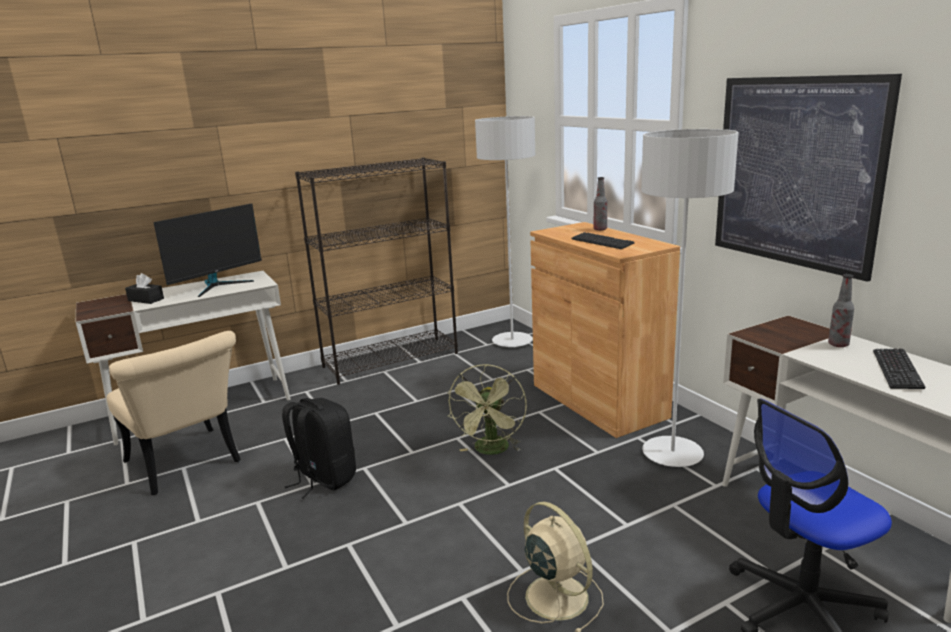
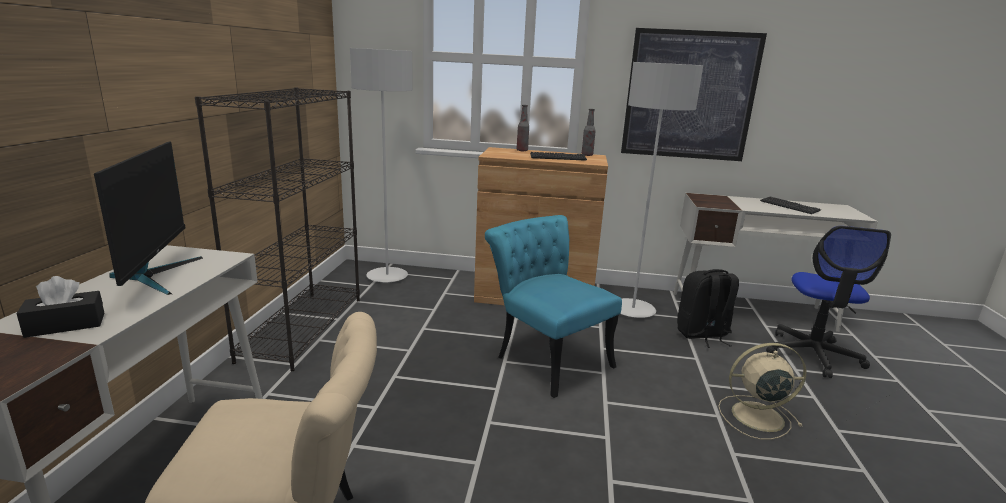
camera: 55 degrees left, 0 degrees up
(323, 479) = (476, 452): black backpack -> black backpack (702, 335)
(491, 451) = (546, 357): green fan -> turquoise chair
(838, 344) = (743, 201): bottle -> bottle (587, 155)

